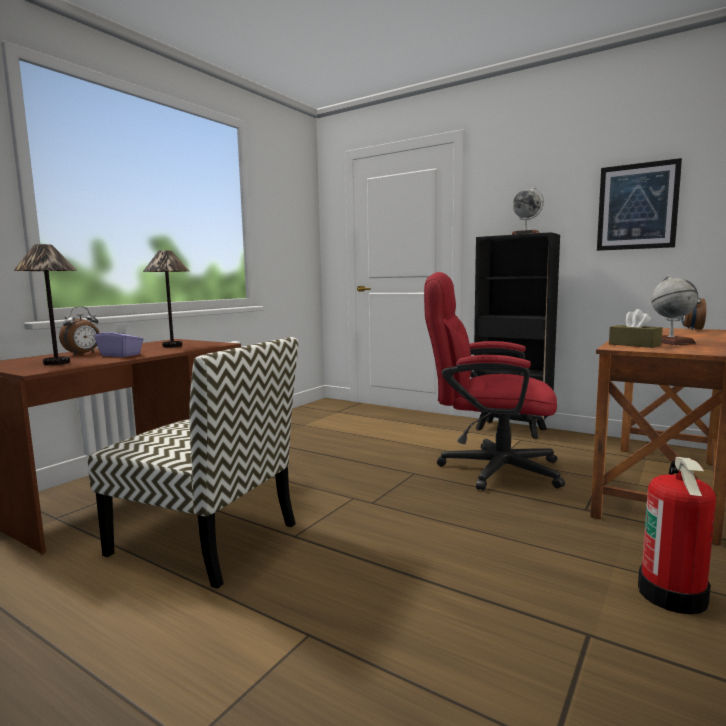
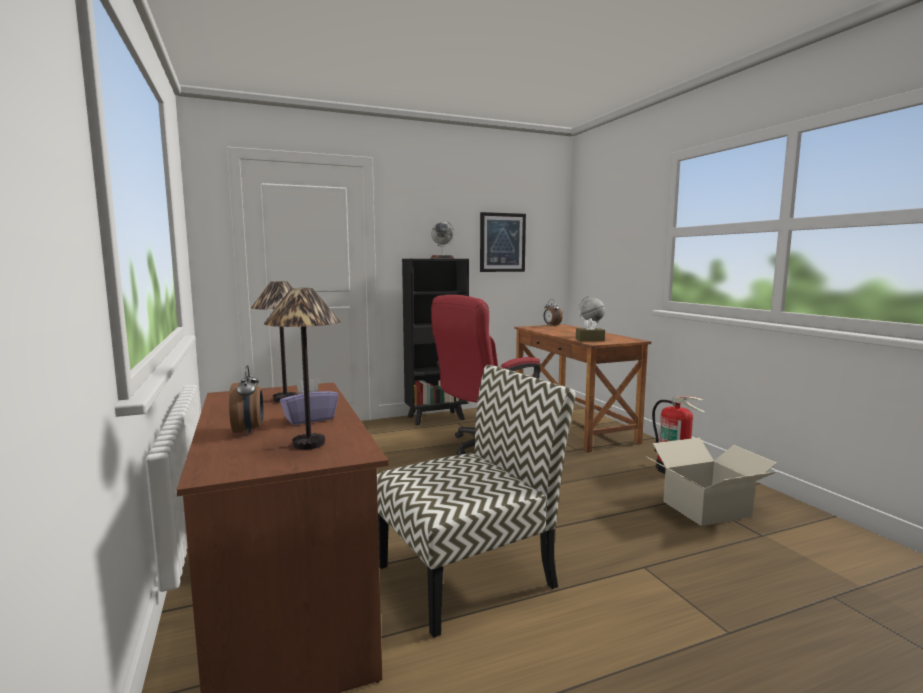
camera: 55 degrees left, 0 degrees up
(569, 659) = (707, 509): none -> cardboard box

